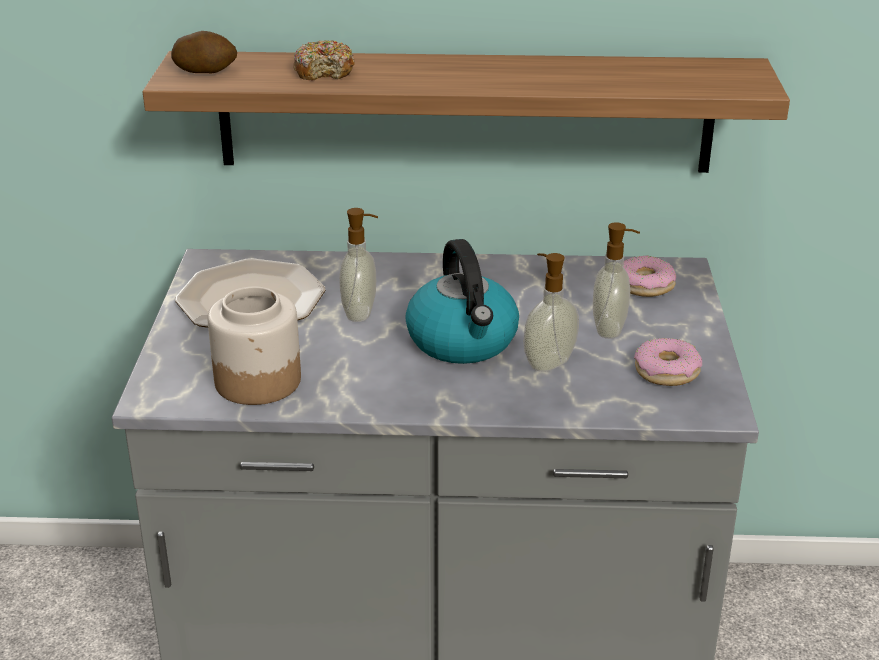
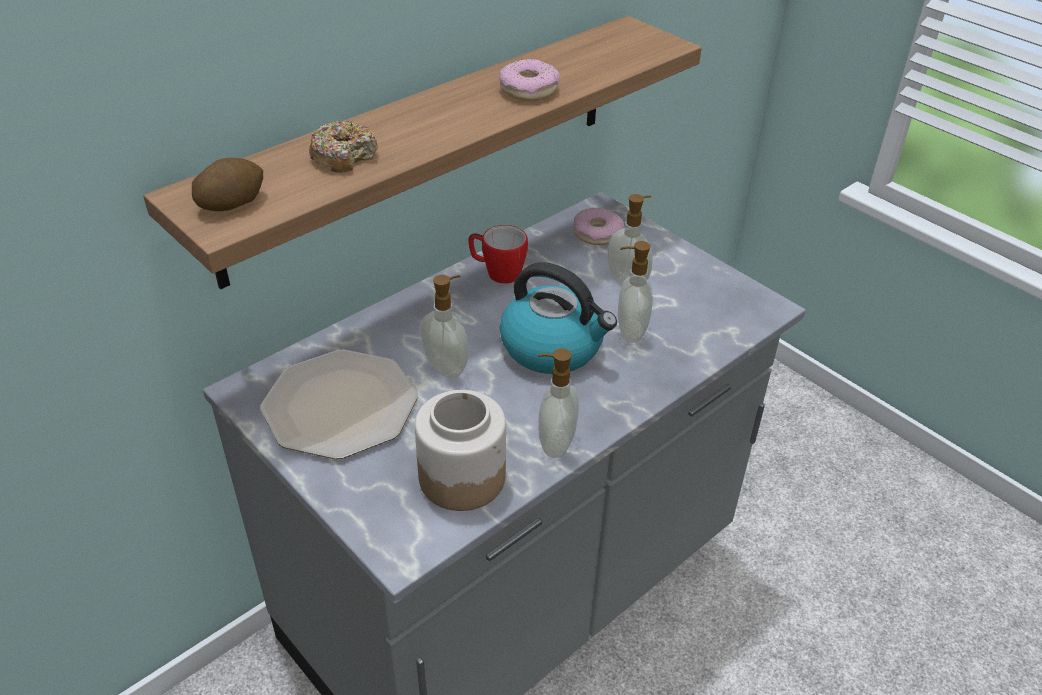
camera: 45 degrees left, 10 degrees up
(357, 398) = (554, 443): none -> soap dispenser
(505, 273) = (497, 273): none -> mug
(666, 371) = (703, 295): donut -> donut (529, 89)

